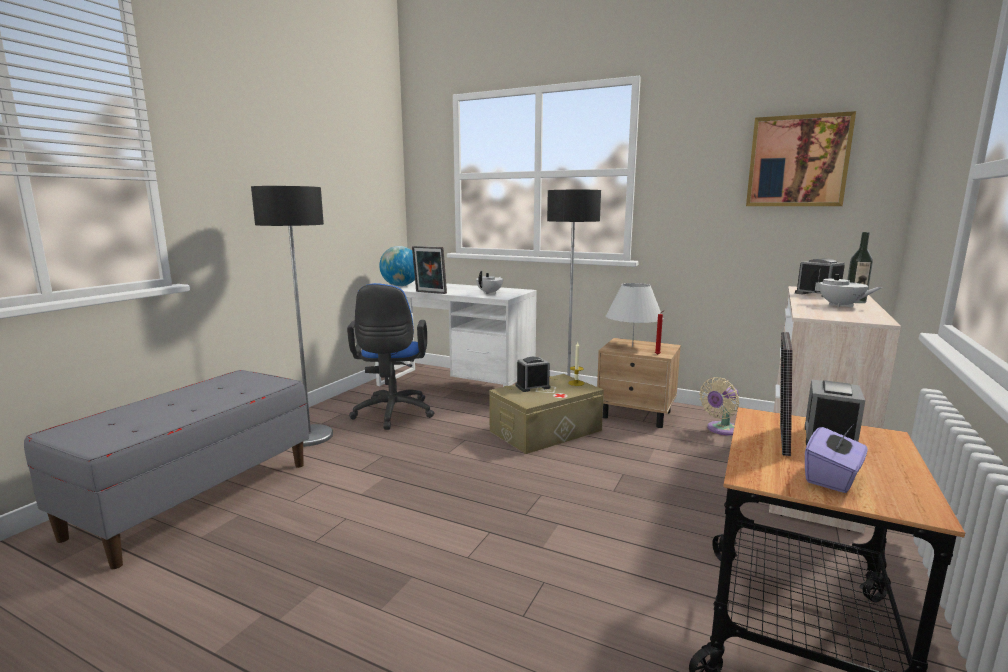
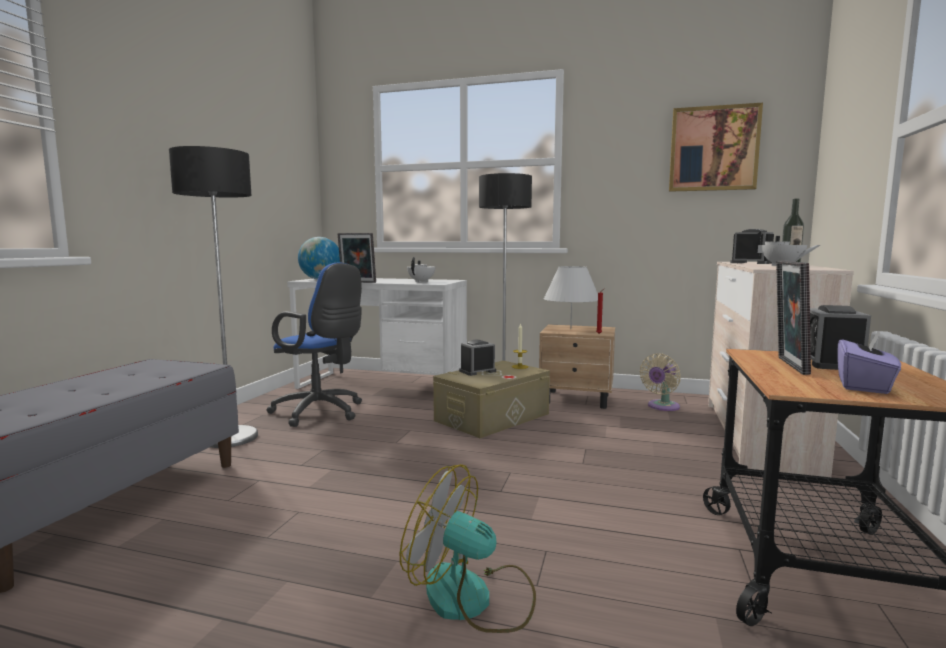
camera: 10 degrees left, 5 degrees down
(392, 414) = (321, 413): blue office chair -> blue office chair turned 45 degrees counterclockwise
(463, 622) = (473, 599): none -> fan

